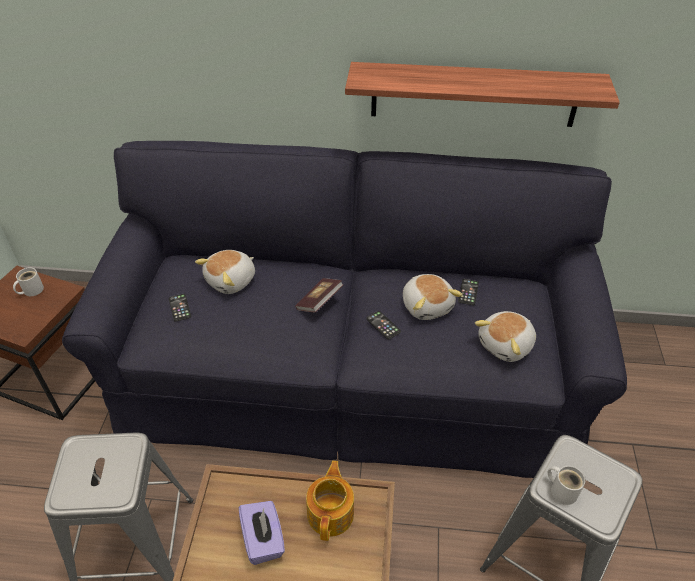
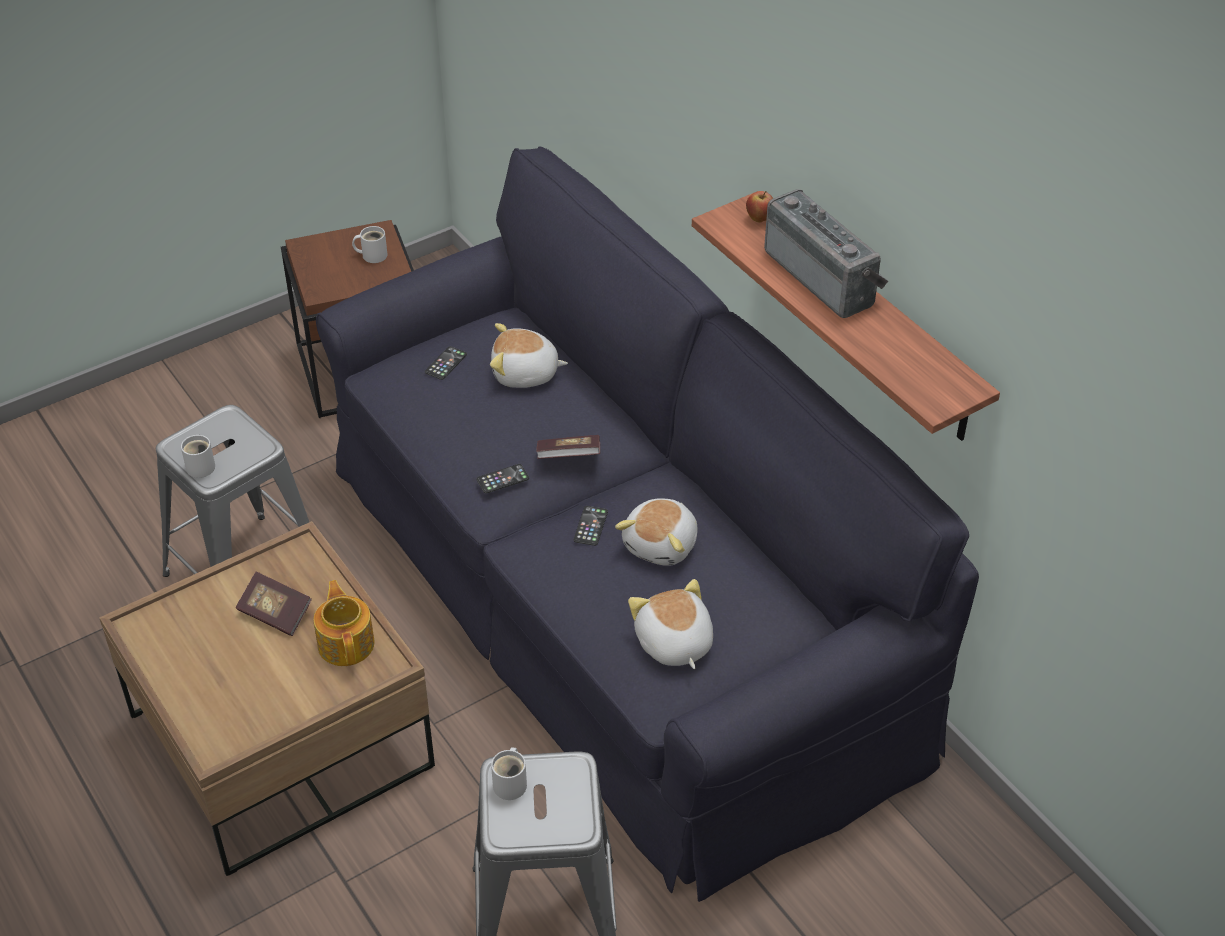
camera: 50 degrees right, 0 degrees up
(101, 494) = (200, 465): none -> white mug
(263, 540) = (275, 613): purple tissue box -> book
(331, 513) = (346, 643): teapot -> teapot turned 75 degrees counterclockwise
(377, 70) = (759, 219): none -> apple
(454, 75) = (824, 276): none -> radio
(468, 292) = (725, 568): phone -> phone (502, 479)
(506, 345) = (673, 643): plush toy -> plush toy turned 60 degrees clockwise

